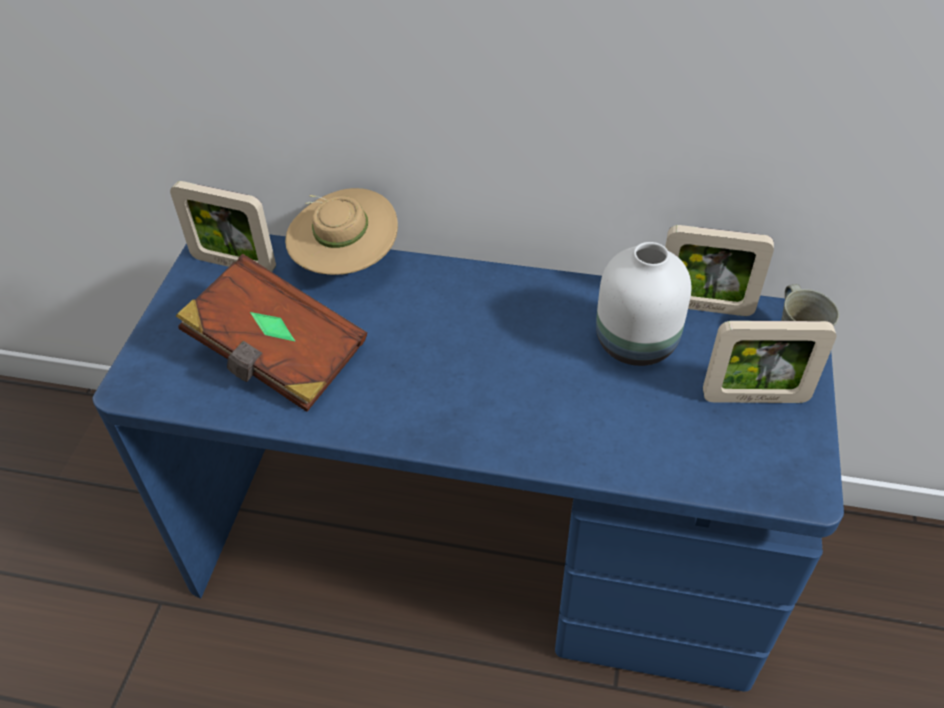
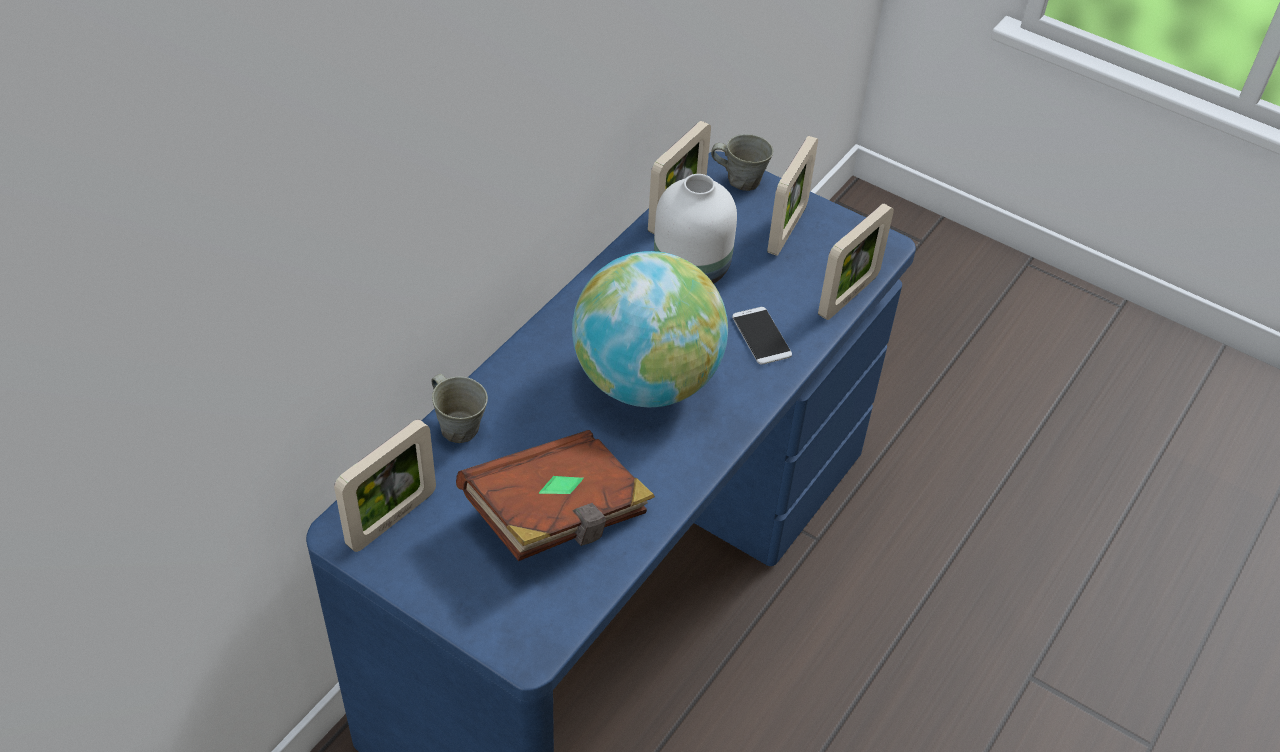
camera: 70 degrees left, 0 degrees up
(346, 264) = (458, 426): beige hat -> grey mug
(466, 359) = (646, 381): none -> globe
(582, 425) = (761, 336): none -> phone
(697, 482) = (848, 296): none -> picture frame

